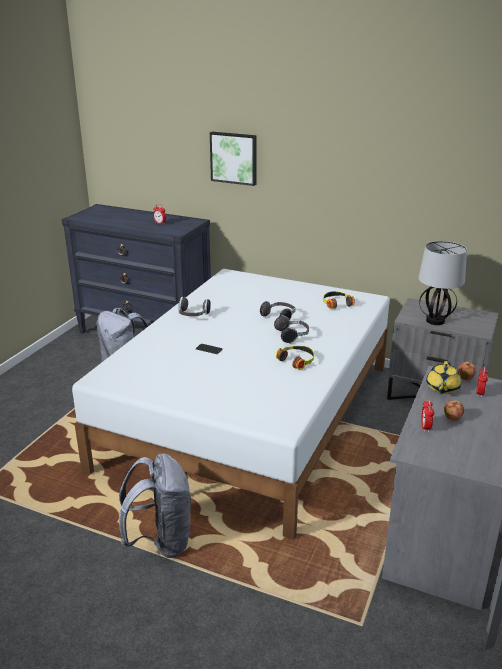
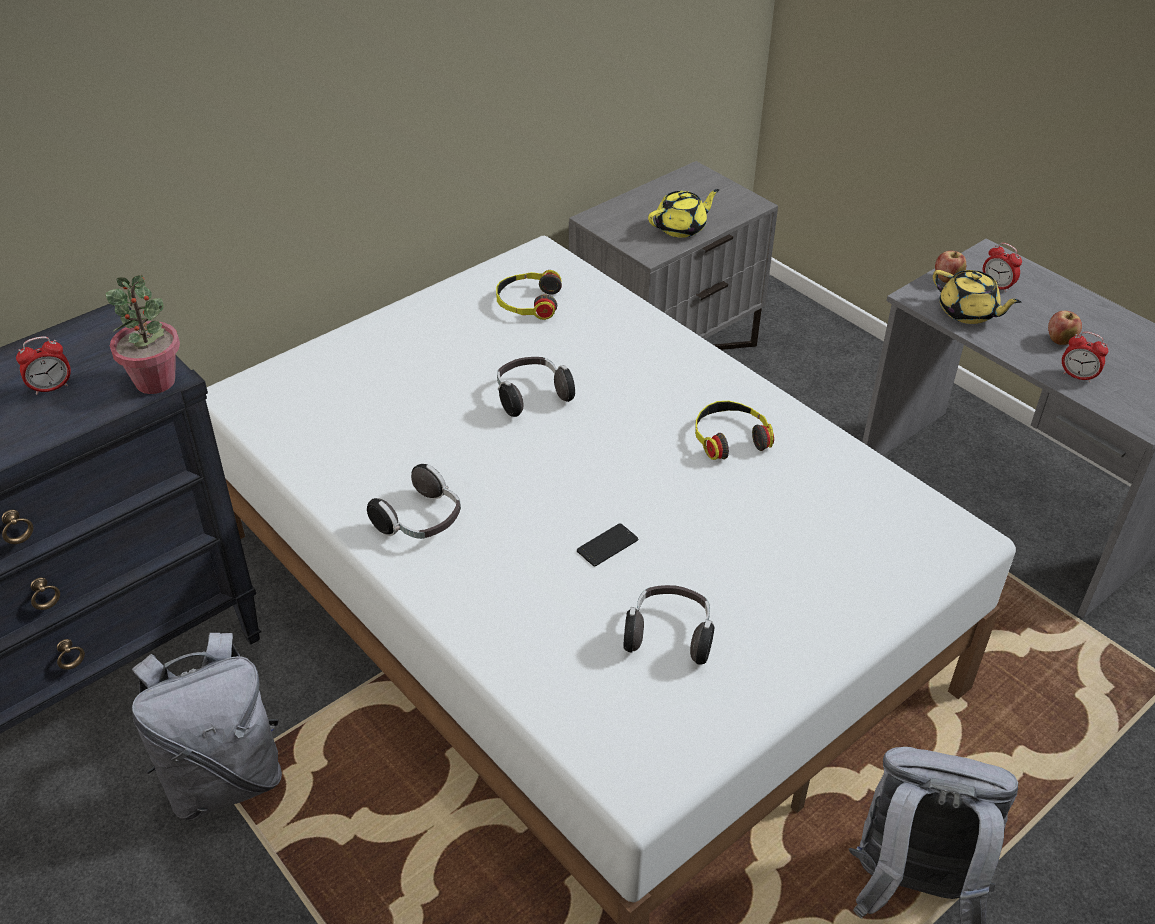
camera: 65 degrees left, 15 degrees up
(174, 232) = (155, 381): none -> potted plant
(234, 158) = (143, 103): picture -> none
(292, 336) = (627, 408): headphones -> headphones (669, 635)
(435, 321) = (681, 228): table lamp -> yellow teapot

